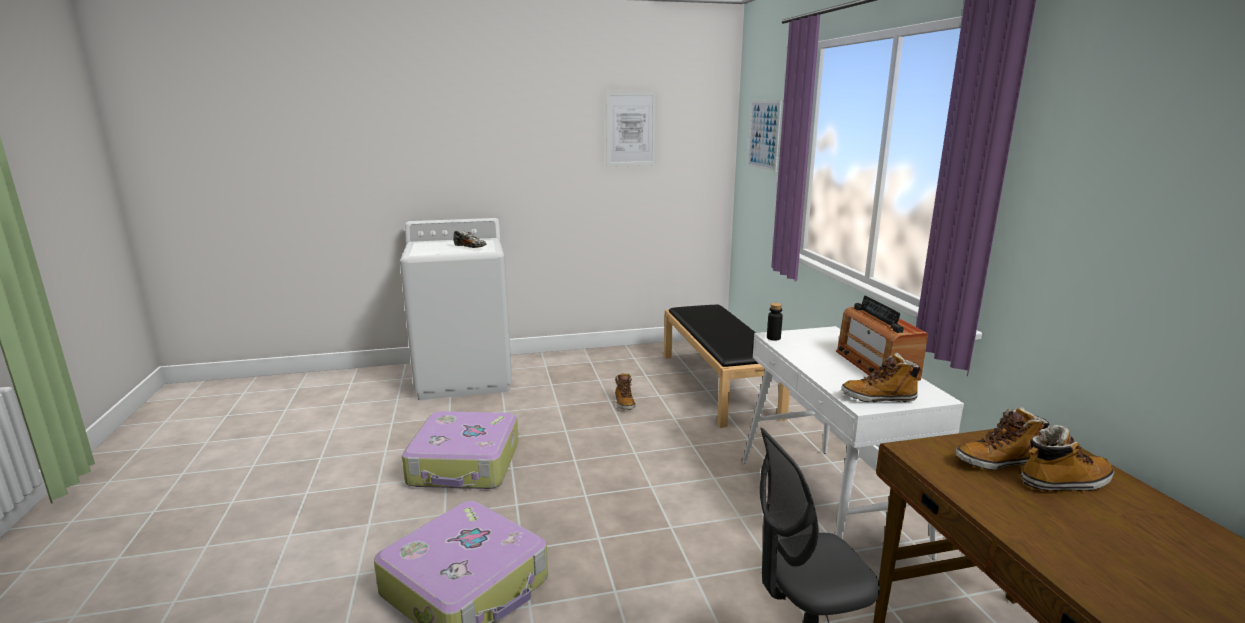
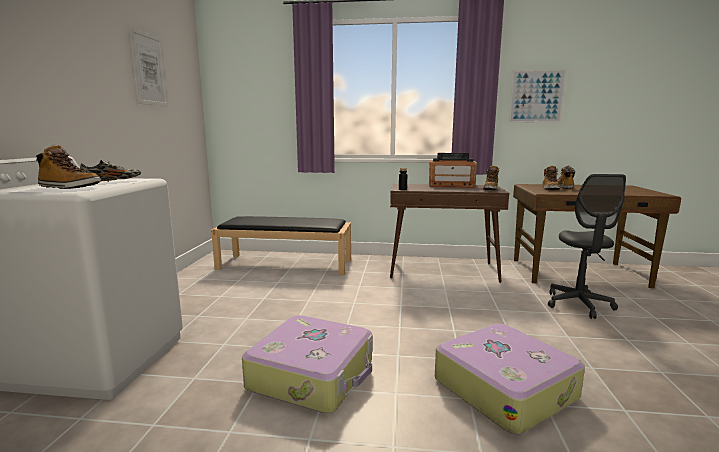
camera: 70 degrees left, 5 degrees down
(624, 403) = (275, 294): boot -> boot (69, 187)
(764, 135) = (250, 84): picture -> picture (536, 96)
(829, 506) = (443, 270): white console table -> brown console table

